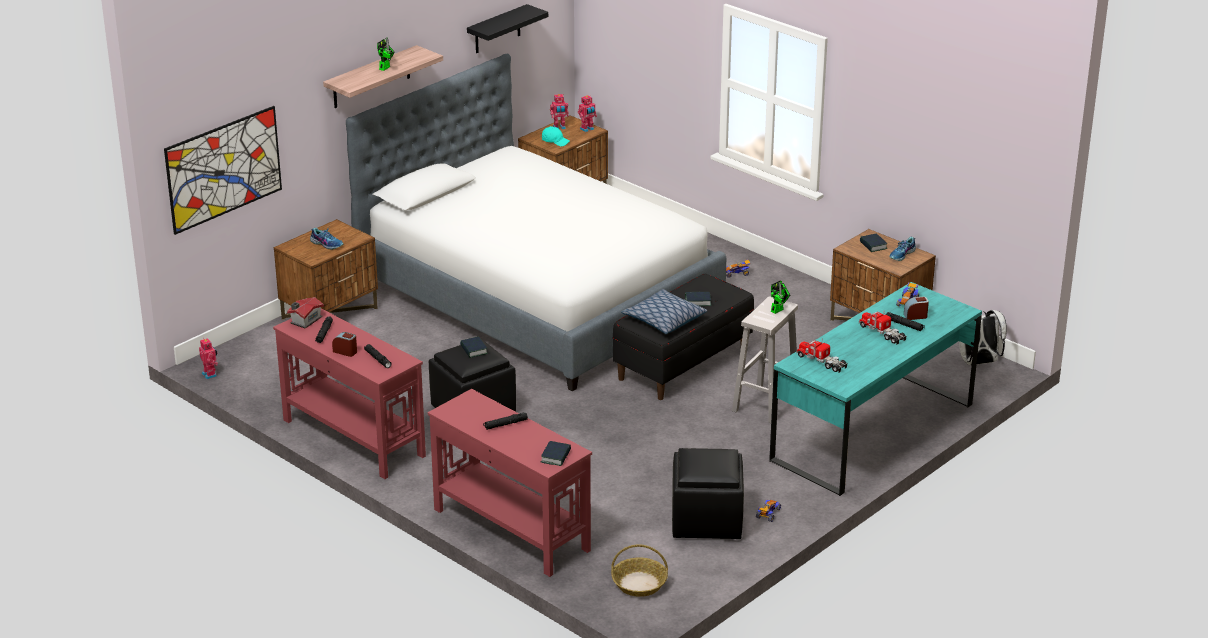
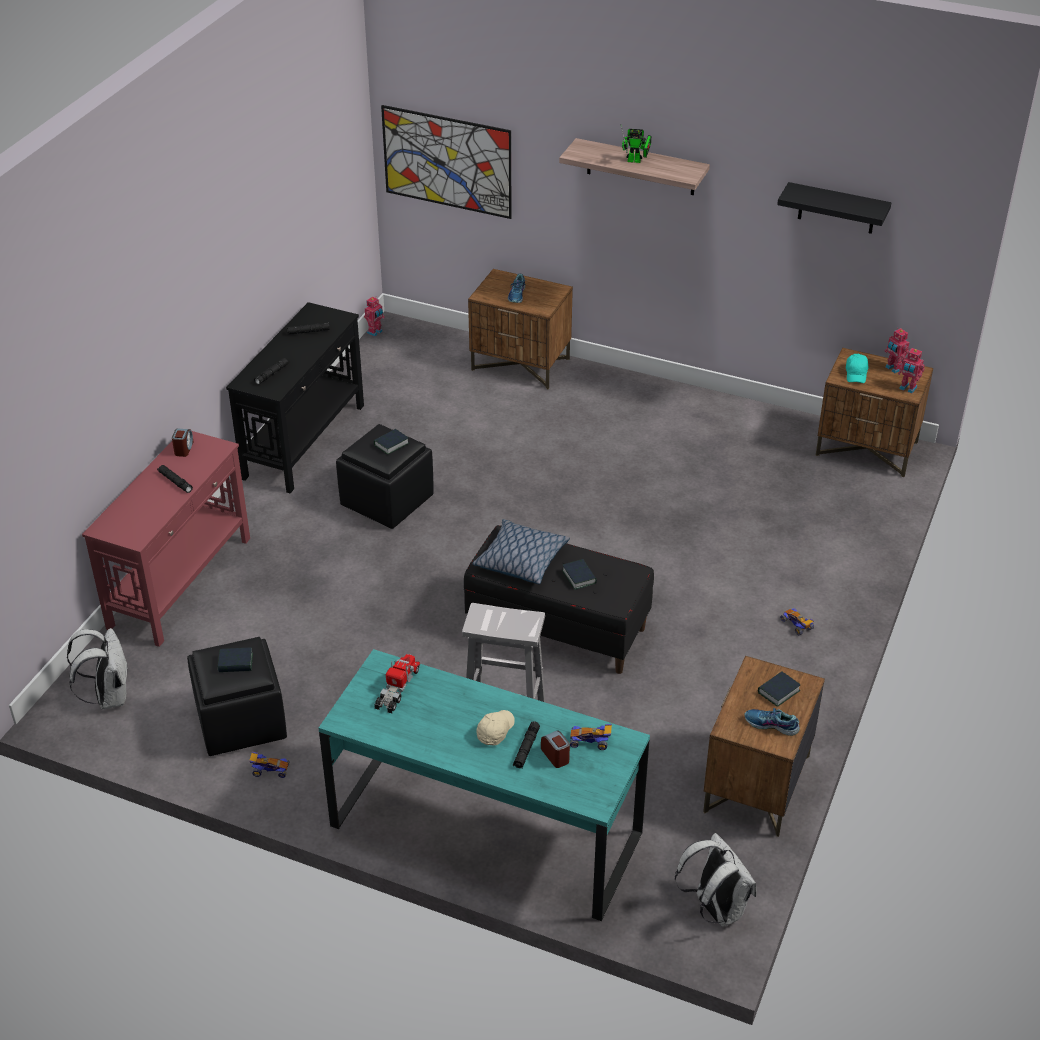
camera: 70 degrees right, 10 degrees up
(305, 320) = (327, 315): toy house -> none
(345, 351) = (278, 352): alarm clock -> alarm clock (184, 449)
(353, 437) = (305, 441): red console table -> black console table
(537, 295) = (642, 484): bed -> none
(556, 456) = (123, 529): book -> book (236, 663)
(639, 584) = (109, 696): basket -> white backpack
(778, 309) = (514, 627): toy robot -> none
(882, 333) = (495, 731): toy truck -> beige cap

